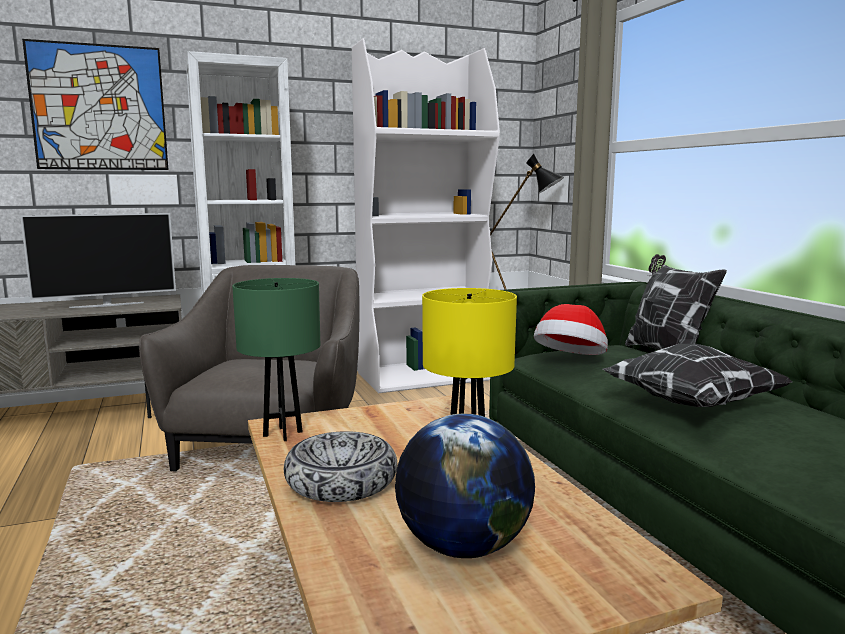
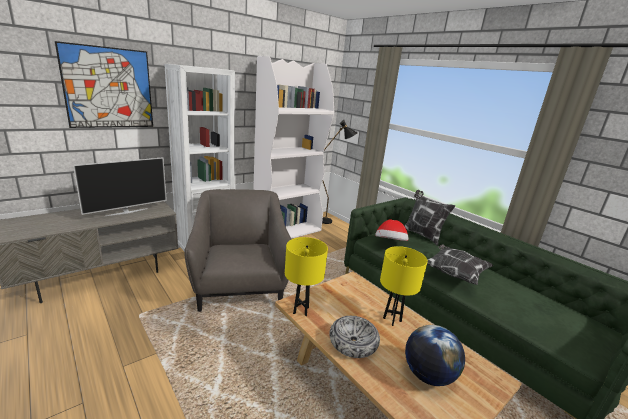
camera: 20 degrees left, 10 degrees up
(283, 434) = (301, 310): green table lamp -> yellow table lamp

